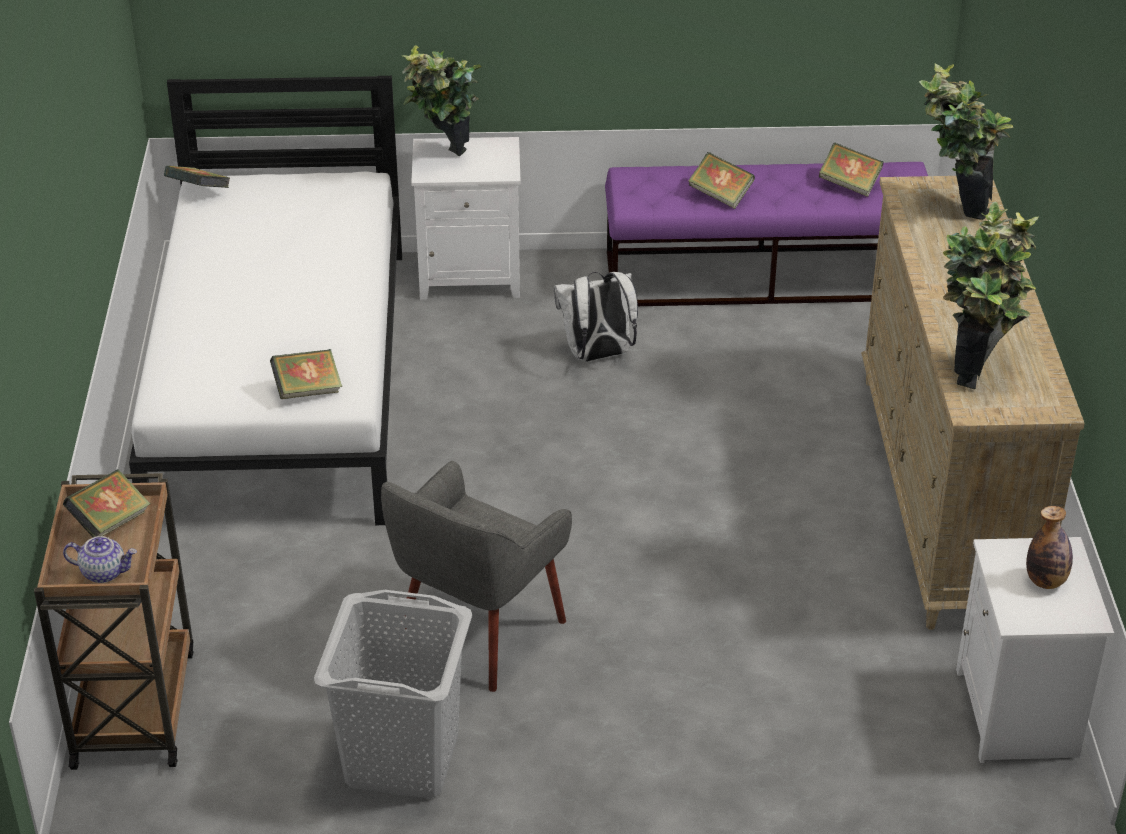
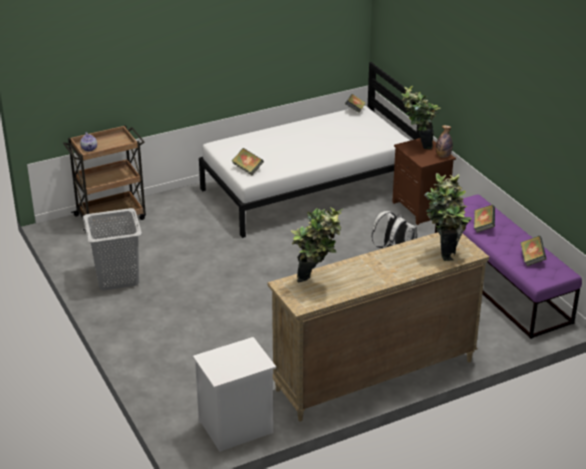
camera: 65 degrees right, 5 degrees down
(110, 522) = (115, 142): book -> none
(472, 275) = (421, 209): white nightstand -> brown nightstand
(477, 632) = (194, 275): grey armchair -> none
(1045, 581) = (237, 361): bottle -> bottle (443, 156)

